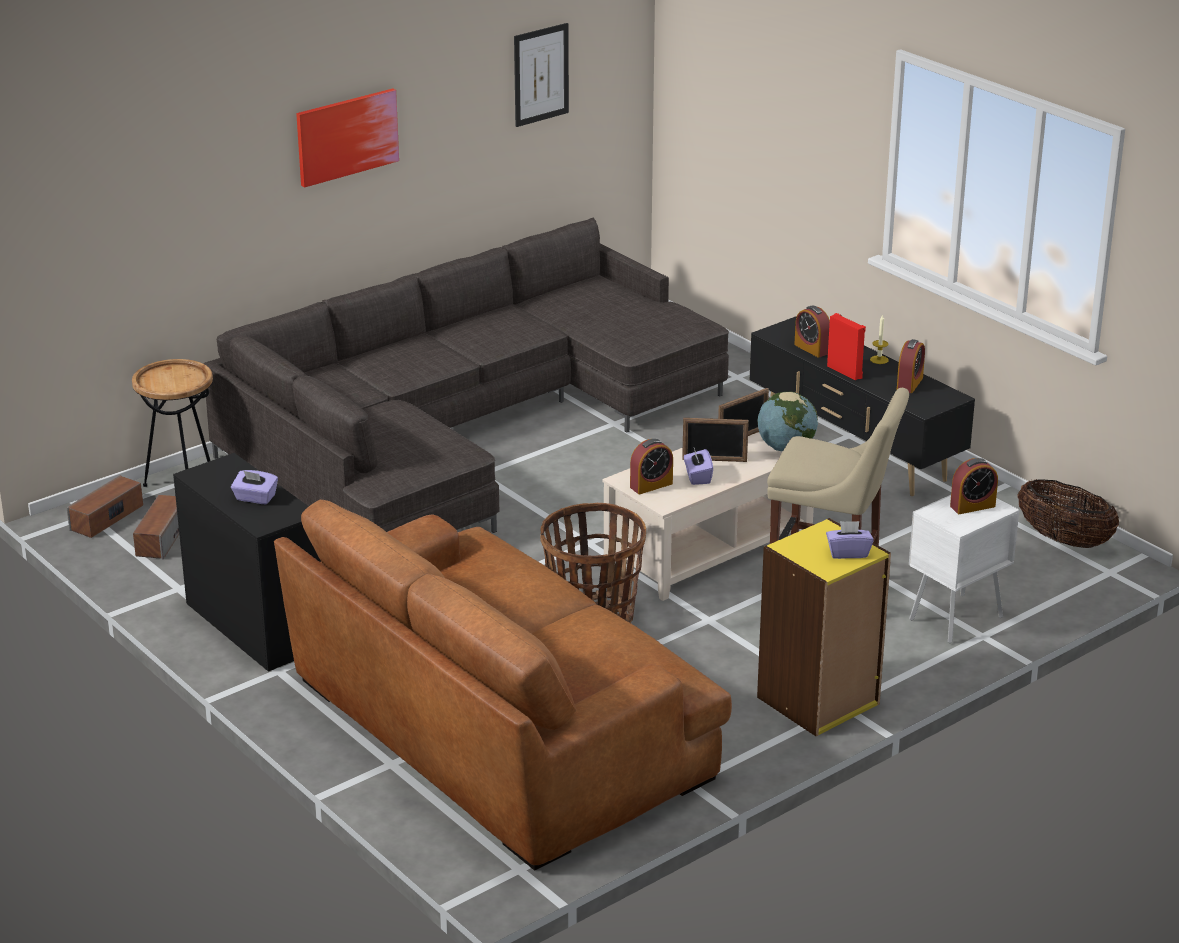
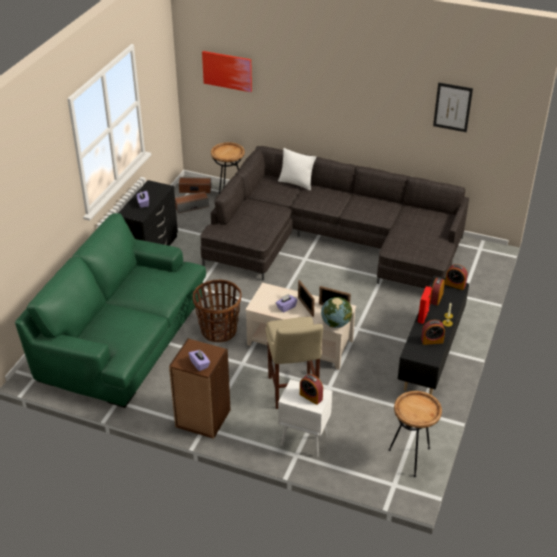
camera: 60 degrees right, 10 degrees up
(331, 367) = (296, 183): none -> white pillow
(347, 136) = (338, 91): picture -> picture (227, 71)
(498, 730) = (121, 336): brown sofa -> green sofa
(651, 485) = (267, 297): alarm clock -> alarm clock (455, 285)
(819, 701) = (202, 419): yellow bookcase -> brown bookcase
(1064, 540) = (411, 458): basket -> brown side table

